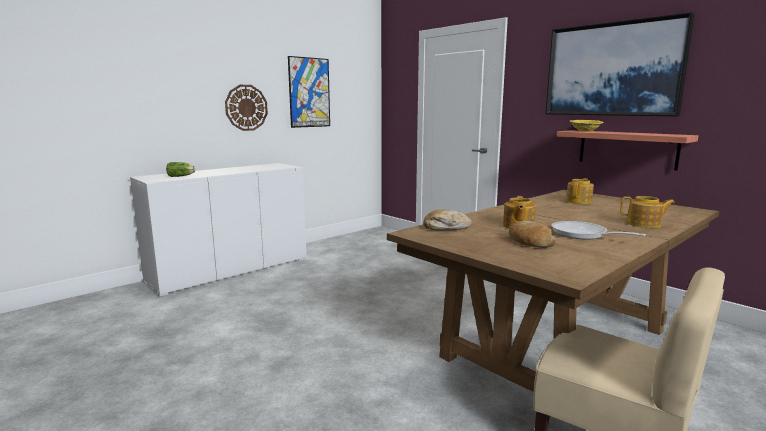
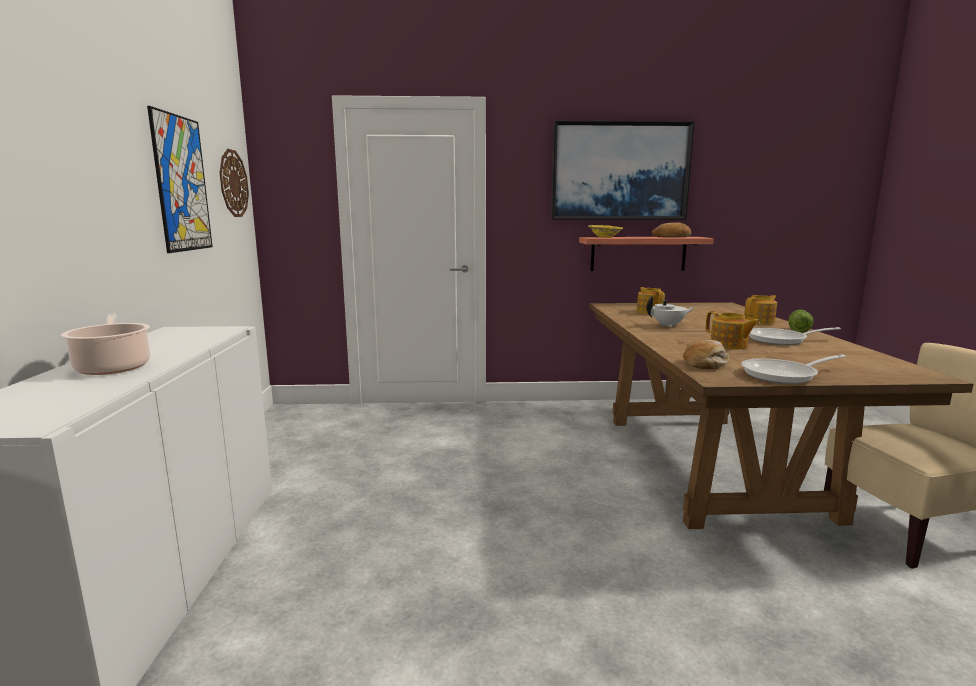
camera: 50 degrees left, 0 degrees up
(181, 176) = (70, 396): lettuce -> lettuce (798, 330)
(216, 171) = (113, 366): none -> cooking pot
(246, 107) = (100, 213): wall clock -> wall clock (233, 183)
(459, 243) = (784, 375): none -> frying pan
(529, 242) = (797, 357): bread -> bread (672, 237)
(542, 210) = (668, 325): none -> white teapot

